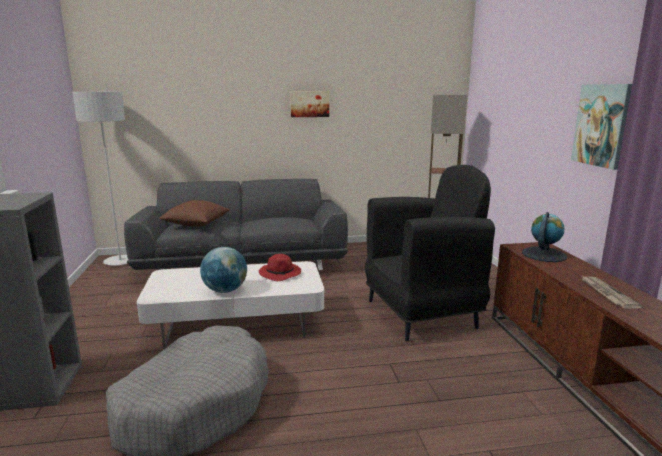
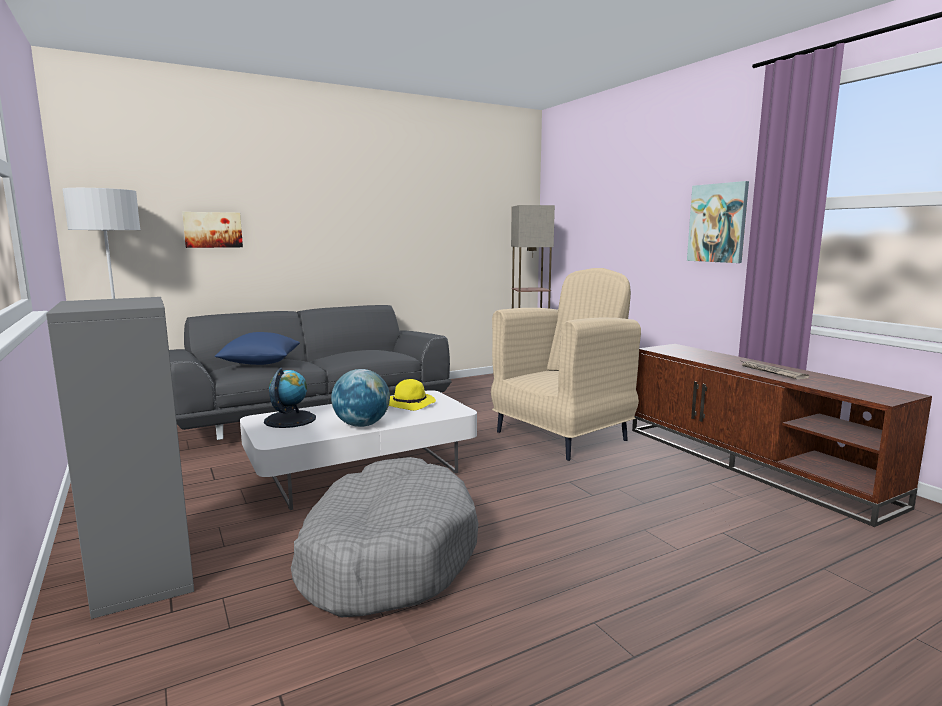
camera: 20 degrees left, 5 degrees down
(196, 224) = (260, 363): brown pillow -> blue pillow
(281, 274) = (411, 404): red hat -> yellow hat
(309, 104) = (375, 215): picture -> picture (213, 230)
(422, 313) = (562, 435): black armchair -> beige armchair
(543, 254) = (685, 352): globe -> globe (290, 419)

